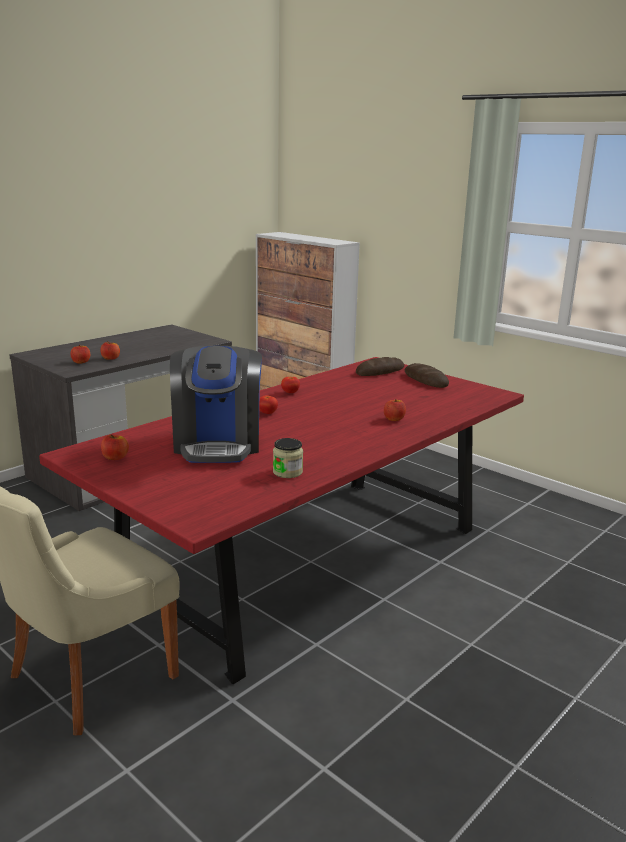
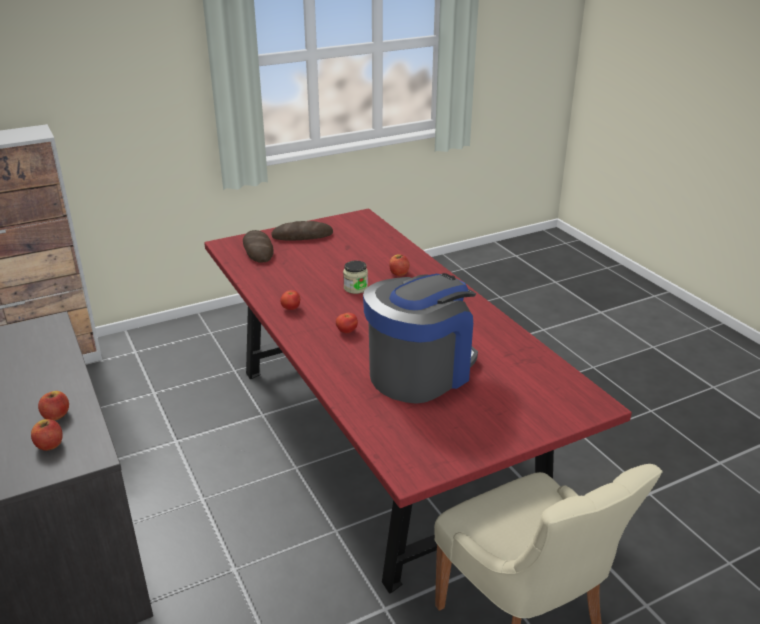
camera: 70 degrees left, 10 degrees up
(115, 457) = (434, 440): apple -> none
(217, 444) = (420, 372): coffee machine -> coffee machine turned 60 degrees counterclockwise
(287, 472) = (502, 345): jar -> jar (355, 288)

